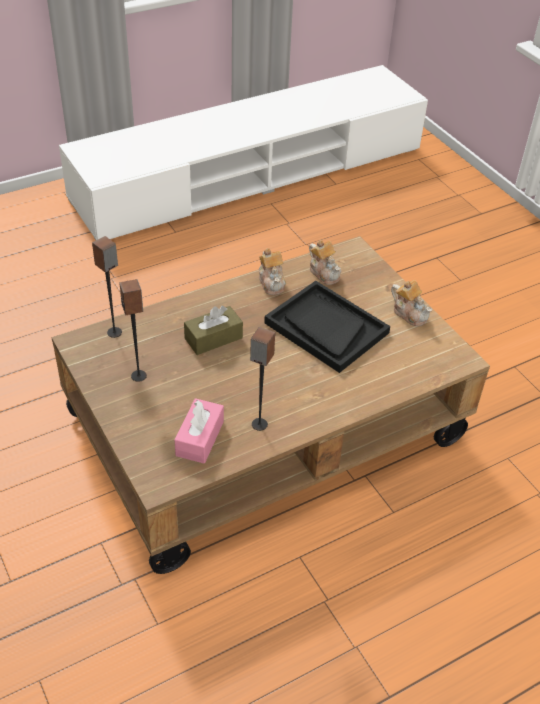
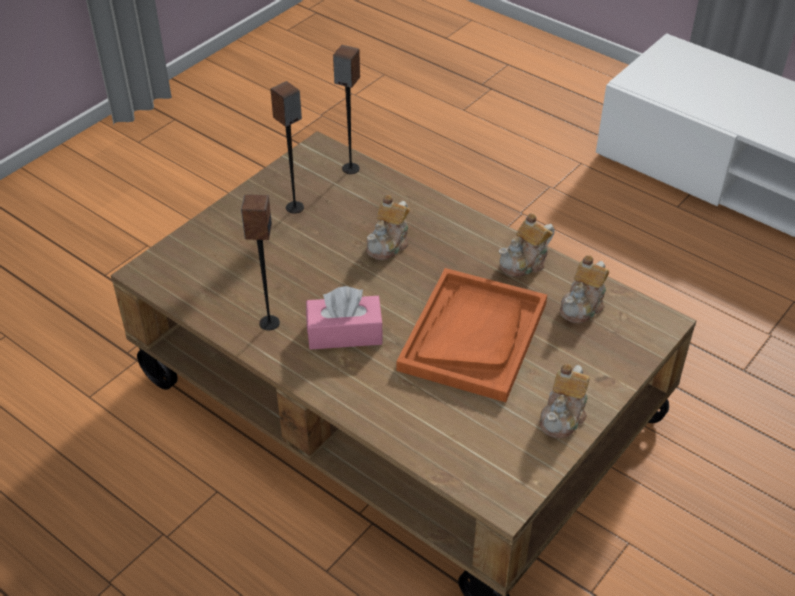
camera: 70 degrees right, 0 degrees up
(200, 438) = (225, 282): pink tissue box -> pink tissue box (344, 333)
(213, 338) = (389, 244): brown tissue box -> teapot
(326, 328) = (473, 336): black tray -> orange tray

